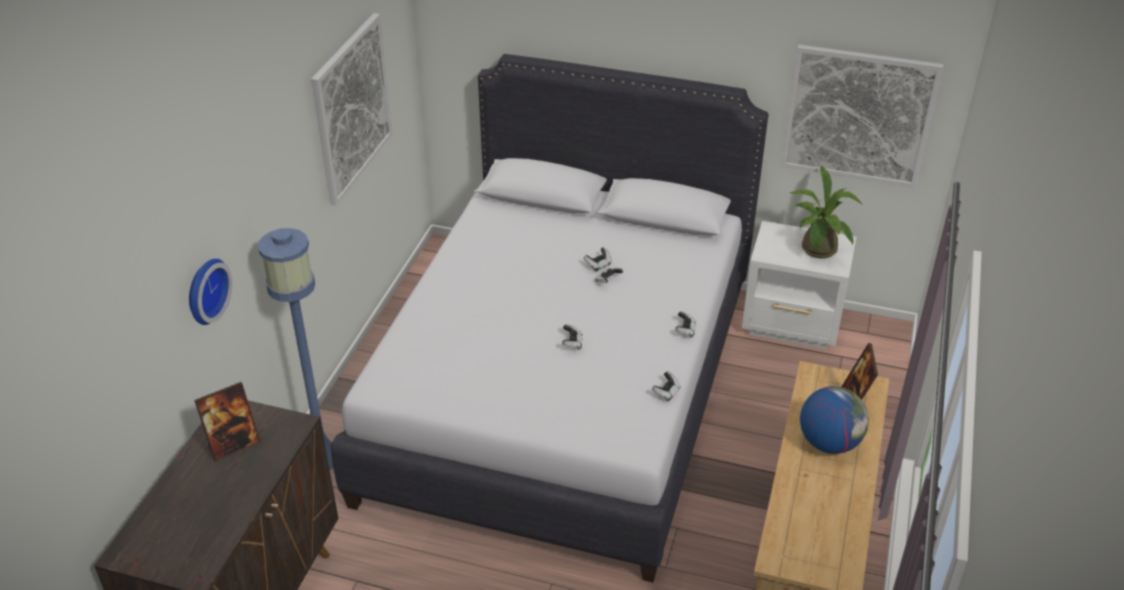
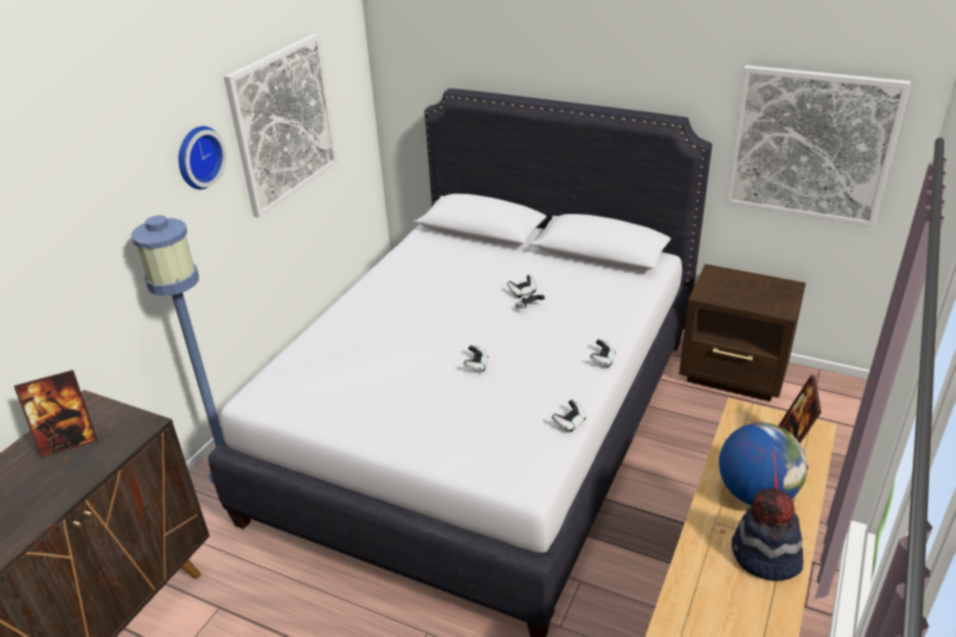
camera: 10 degrees right, 5 degrees down
(204, 290) = (57, 270): wall clock -> wall clock (197, 157)
(793, 325) = (734, 375): white nightstand -> brown nightstand
(818, 252) = (763, 295): potted plant -> none
(839, 492) = (765, 557): none -> hat

